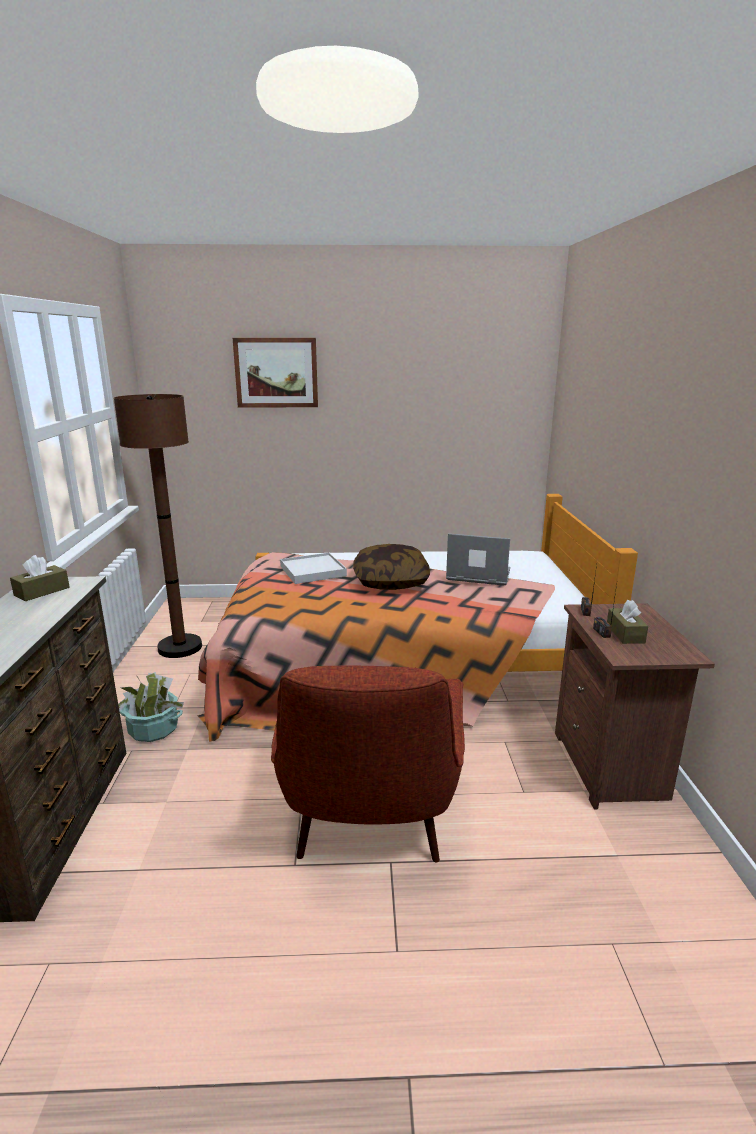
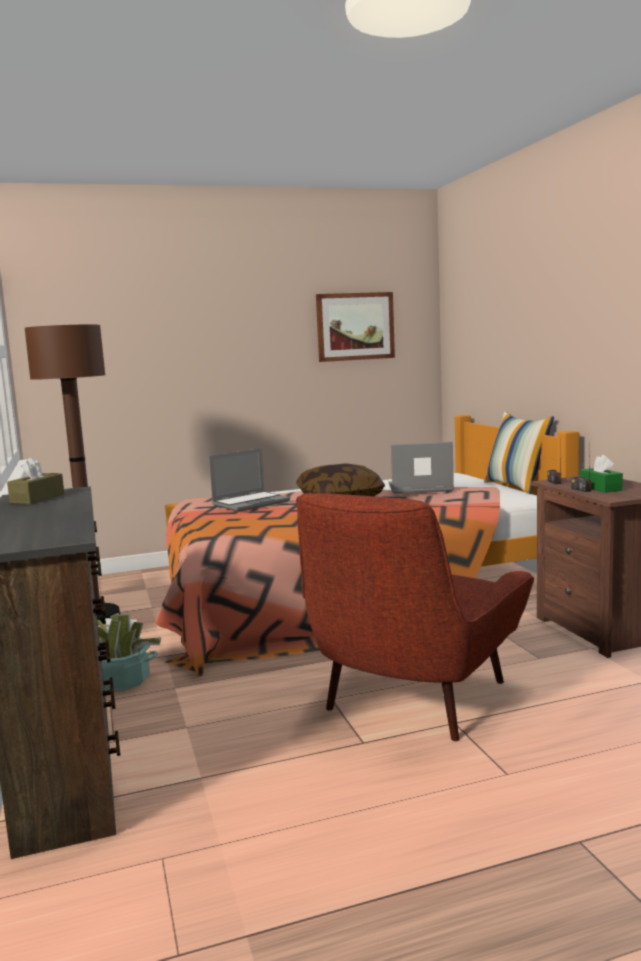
camera: 15 degrees left, 10 degrees down
(276, 373) = (165, 314): picture -> picture (355, 326)
(313, 571) = (251, 503): white tray -> laptop
(369, 820) = (411, 700): red armchair -> red armchair turned 45 degrees clockwise
(579, 586) = (516, 486): none -> pillow
(625, 633) = (600, 488): brown tissue box -> green tissue box

